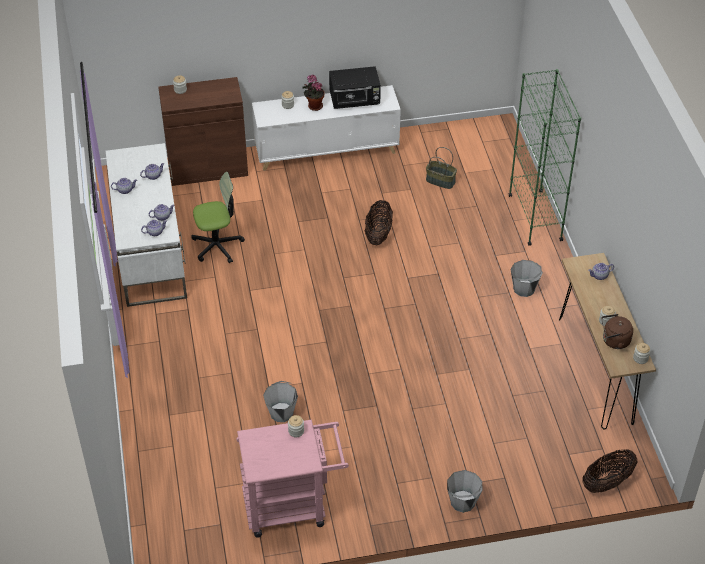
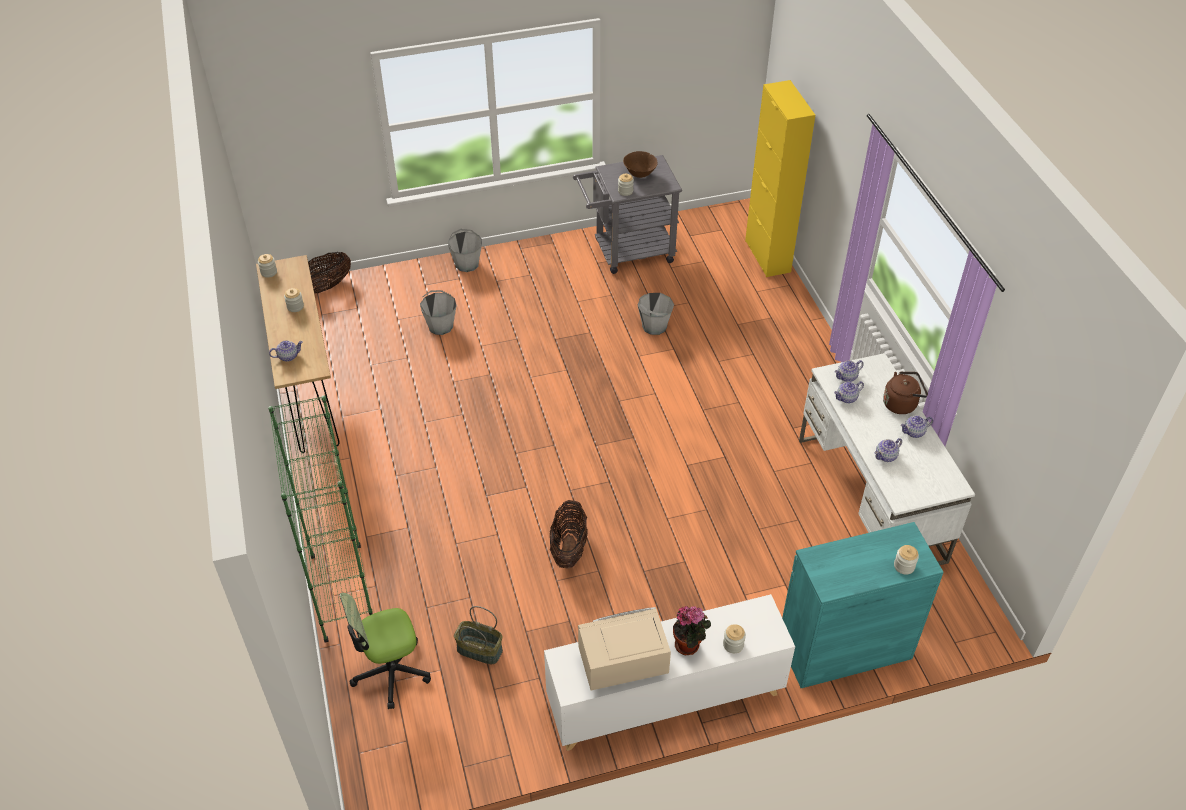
camera: 175 degrees right, 0 degrees up
(146, 489) = (767, 256): none -> yellow cabinet
(207, 168) = (844, 648): brown cabinet -> turquoise cabinet
(217, 246) = (785, 515): office chair -> office chair (390, 672)
(277, 453) = (639, 174): none -> brown bowl
(292, 505) = (627, 252): pink cart -> grey cart
(355, 100) = (621, 663): black microwave -> beige microwave
(524, 289) = (376, 481): grey bucket -> grey bucket (440, 326)
(614, 341) = (292, 287): brown kettle -> brown kettle (901, 404)

